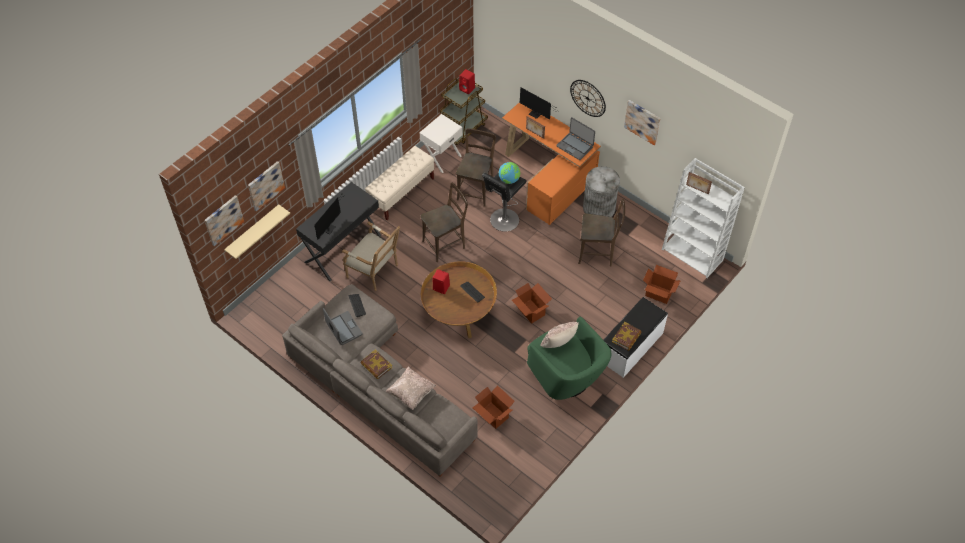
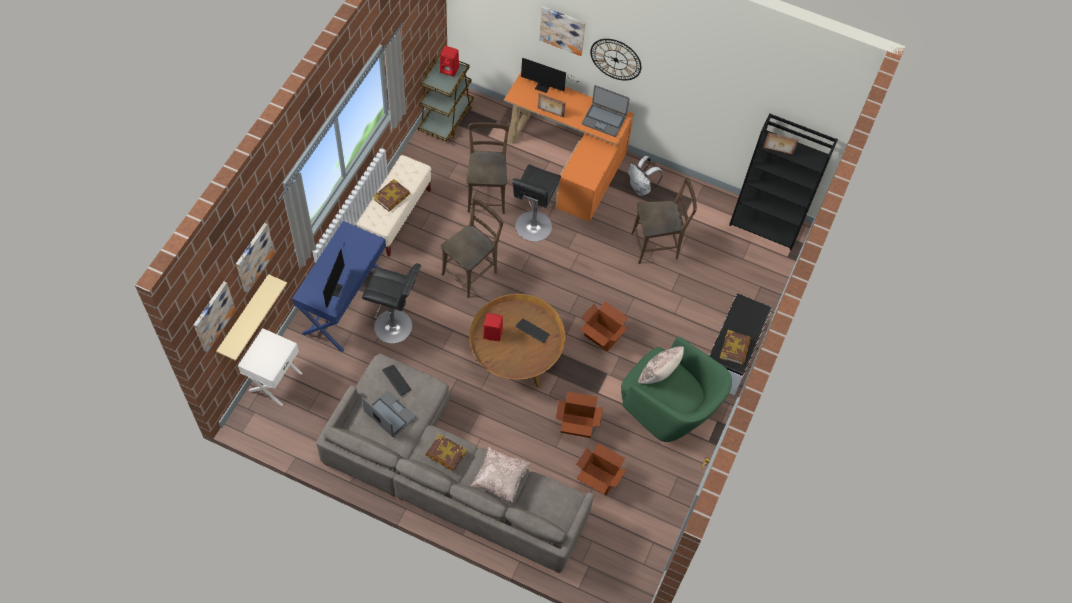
camera: 20 degrees left, 5 degrees up
(342, 248) = (345, 305): black desk -> blue desk
(375, 272) = (396, 327): armchair -> black stool
(397, 174) = (392, 197): none -> book
(441, 157) = (431, 161): white nightstand -> white nightstand (275, 381)
(509, 180) = (540, 179): globe -> none
(599, 208) = (641, 188): grey trash can -> white backpack
(642, 122) = (694, 79): picture -> picture (562, 30)
(658, 294) = (742, 281): cardboard box -> cardboard box (577, 426)
(693, 254) = (766, 224): white bookcase -> black bookcase

